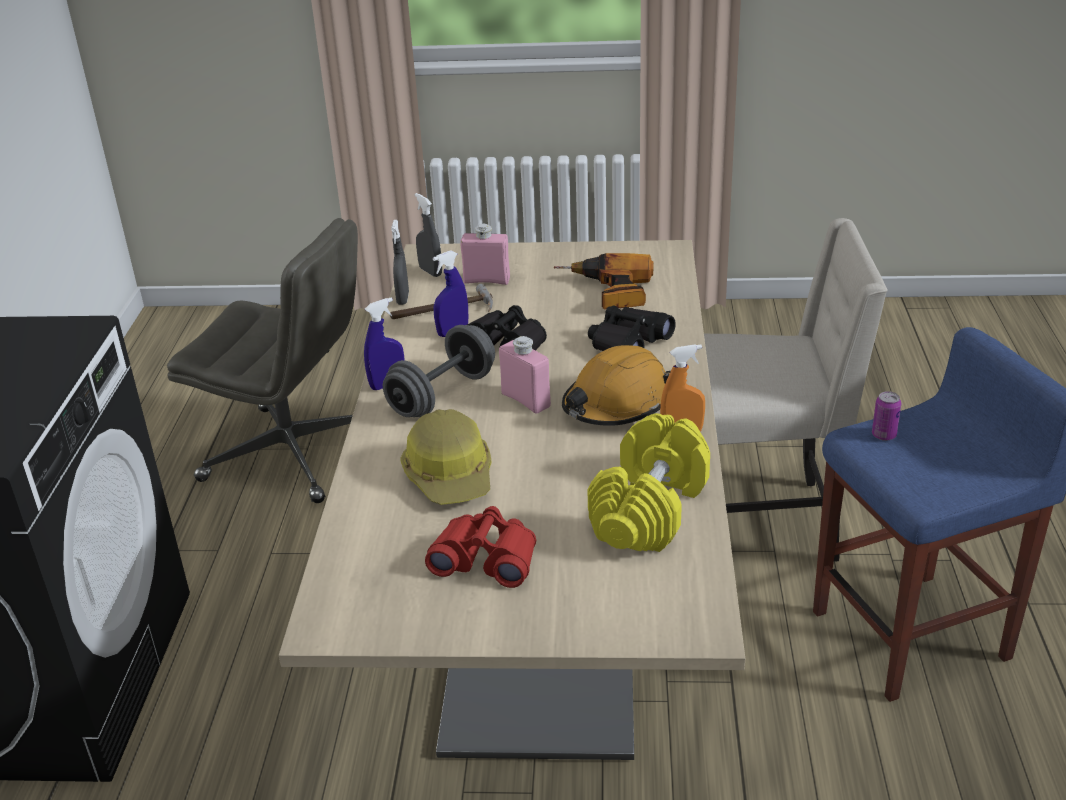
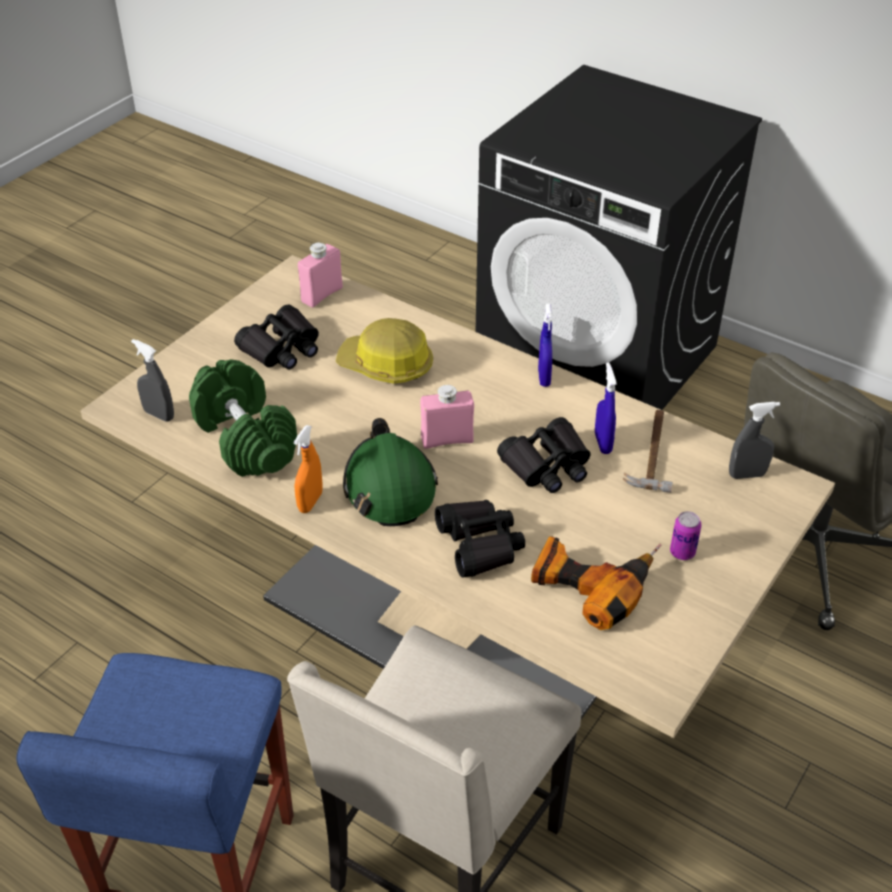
camera: 120 degrees right, 10 degrees up
(403, 299) = (698, 436): grey spray bottle -> grey spray bottle (159, 415)
(442, 395) = (499, 399): grey dumbbell -> none
(486, 559) = (282, 348): red binoculars -> black binoculars
(487, 280) = (694, 505): pink bottle -> pink bottle (322, 295)
(616, 404) = (389, 487): orange hard hat -> green hard hat
(648, 508) = (247, 438): yellow dumbbell -> green dumbbell
(884, 435) = (230, 711): can -> can (682, 552)

